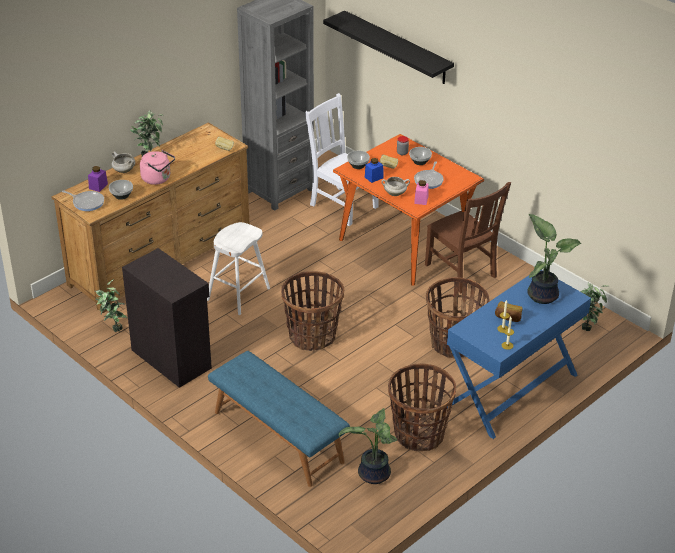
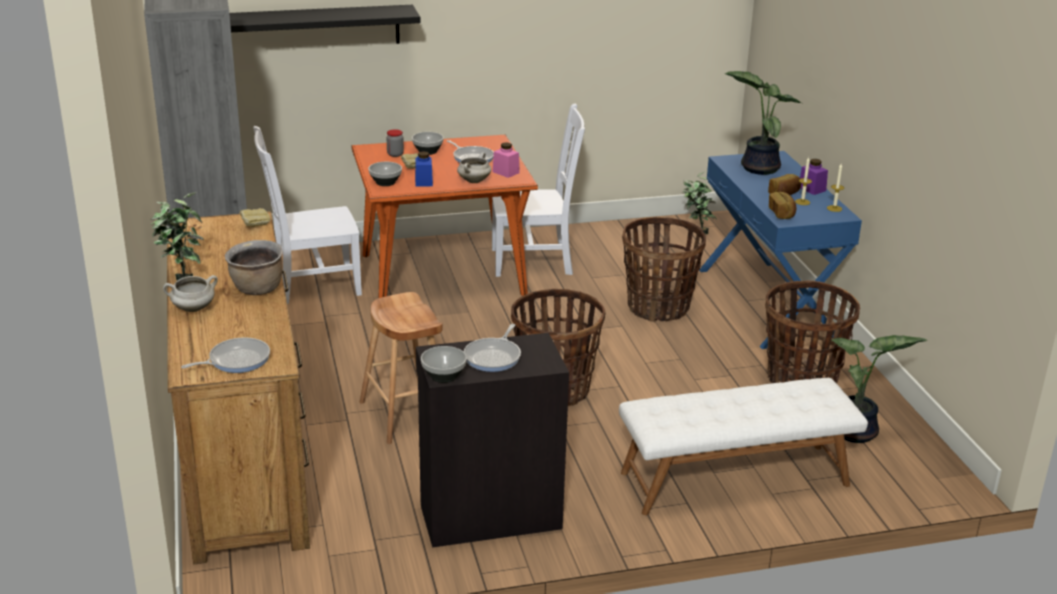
camera: 60 degrees left, 10 degrees down
(98, 186) = (204, 340): purple jar -> purple jar (812, 189)
(113, 327) = (357, 548): potted plant -> none
(121, 196) = (260, 328): bowl -> bowl (443, 377)
(158, 179) = (257, 289): pink kettle -> brown cooking pot
(167, 275) = (494, 357): none -> frying pan
(238, 294) = (405, 415): white stool -> brown stool
(277, 437) = (735, 479): blue bench -> white bench
(462, 272) = (535, 261): brown chair -> white chair
(473, 325) = (782, 213): none -> bread

